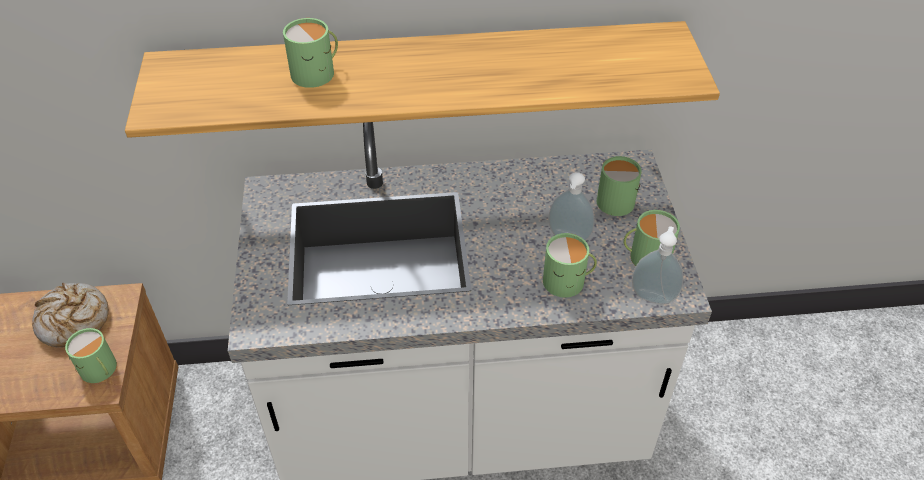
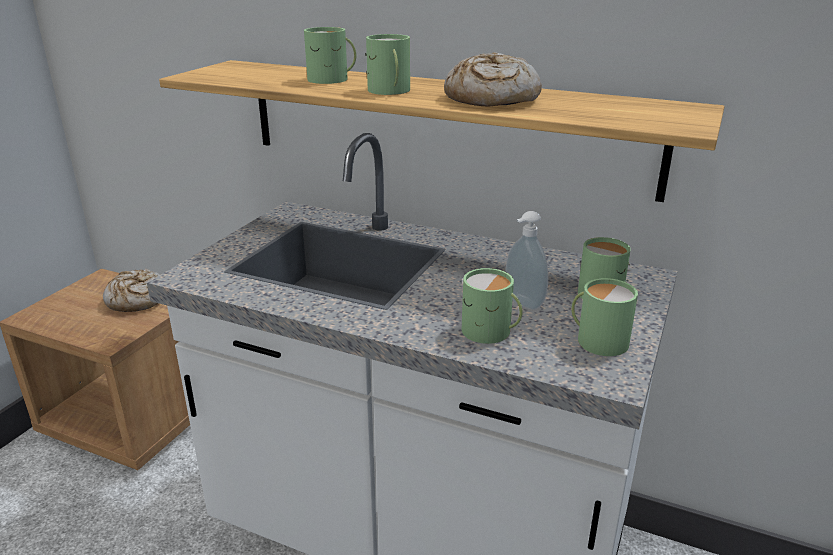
camera: 30 degrees right, 20 degrees down
(100, 370) = (121, 332): green mug -> green mug (389, 91)
(504, 71) = (491, 99): none -> bread
(653, 295) = (578, 371): soap dispenser -> none

